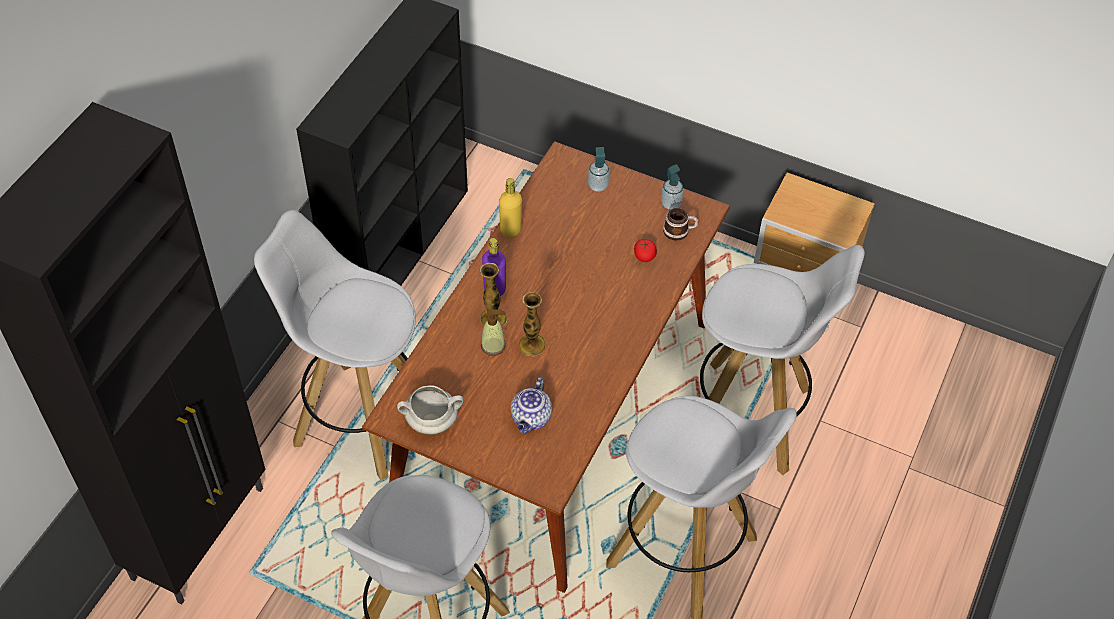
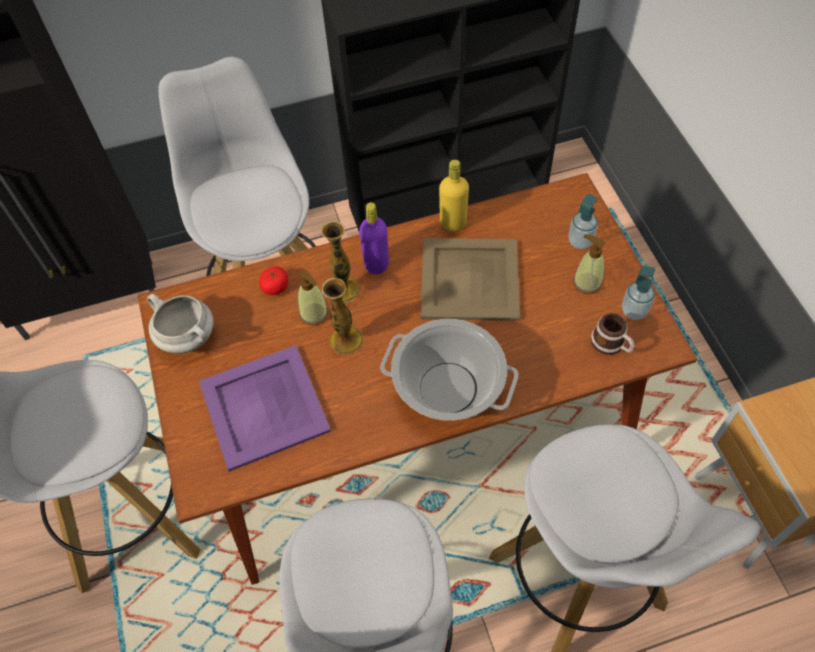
camera: 50 degrees right, 5 degrees up
(531, 419) = (263, 408): teapot -> purple tray
(561, 256) = (468, 280): none -> beige tray
(622, 323) = (449, 388): none -> cooking pot
(628, 207) = (586, 282): none -> soap dispenser
(644, 256) = (547, 341): tomato -> tomato (275, 287)

